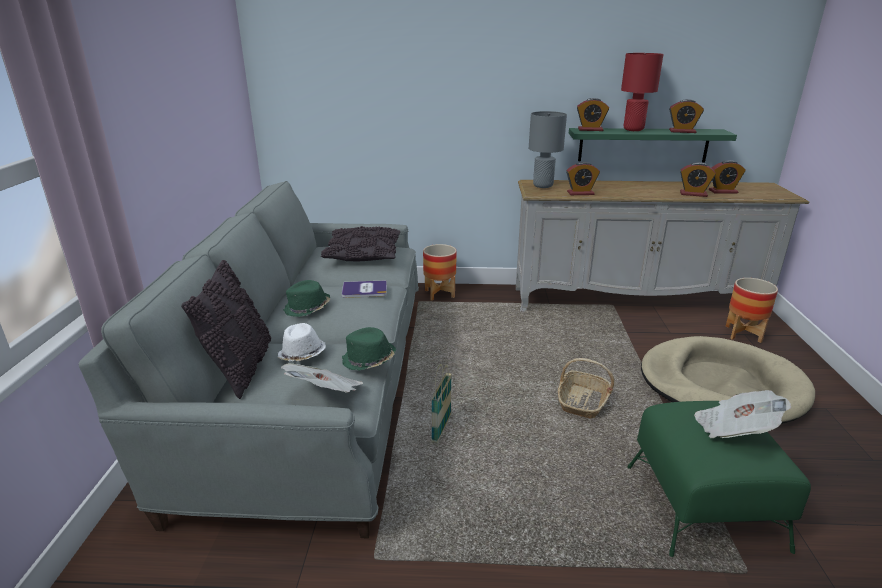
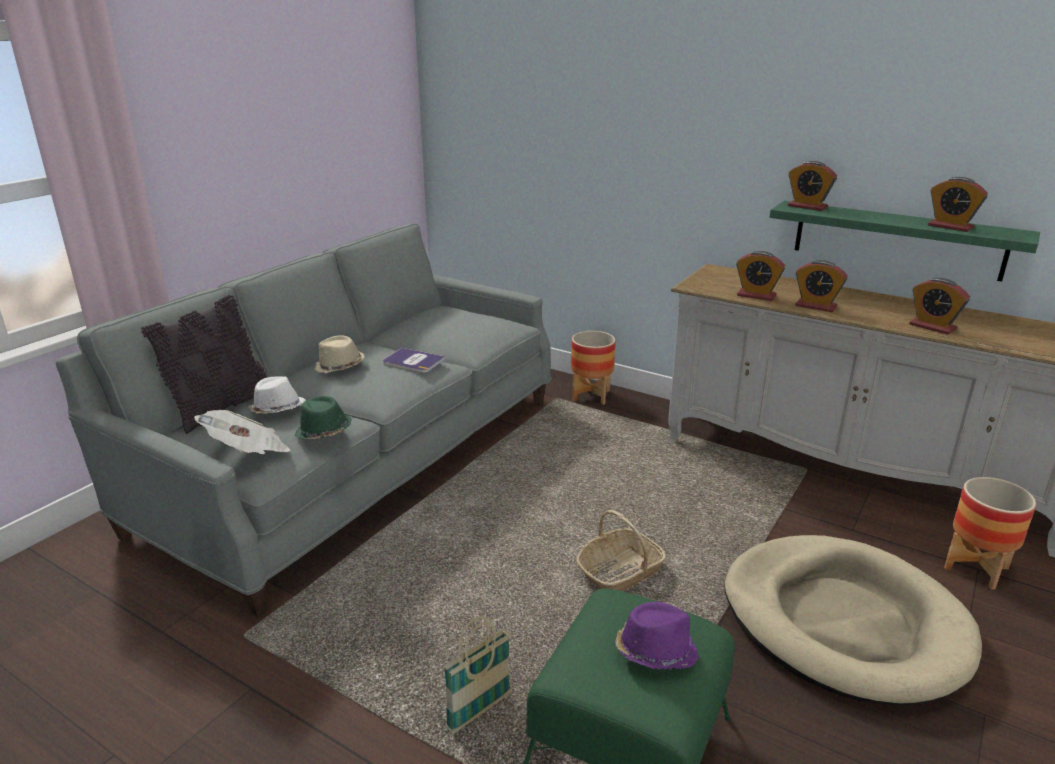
camera: 30 degrees right, 0 degrees up
(307, 308) = (339, 367): green hat -> beige hat
(363, 254) = (465, 323): black pillow -> none
(441, 429) = (430, 543): basket -> basket (479, 712)
(543, 187) = (719, 278): grey table lamp -> none
(633, 130) = (872, 215): red table lamp -> none
(723, 191) = (994, 332): alarm clock -> alarm clock (816, 306)
(734, 430) = (654, 651): newspaper -> purple hat

